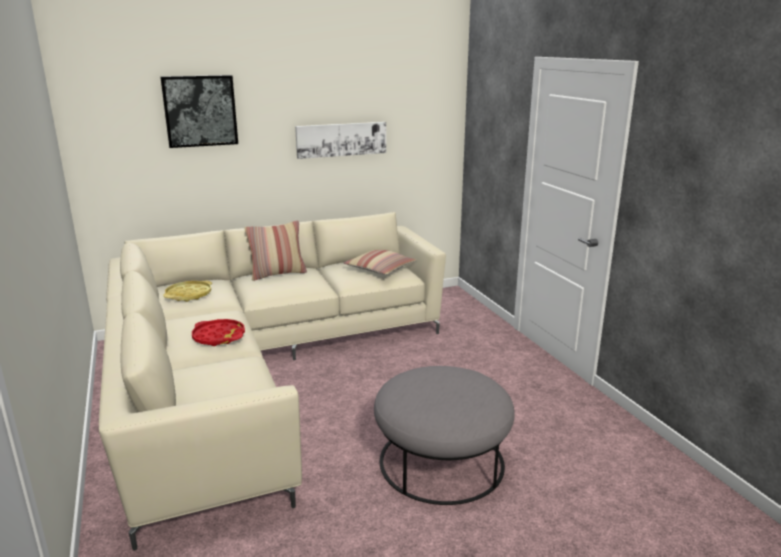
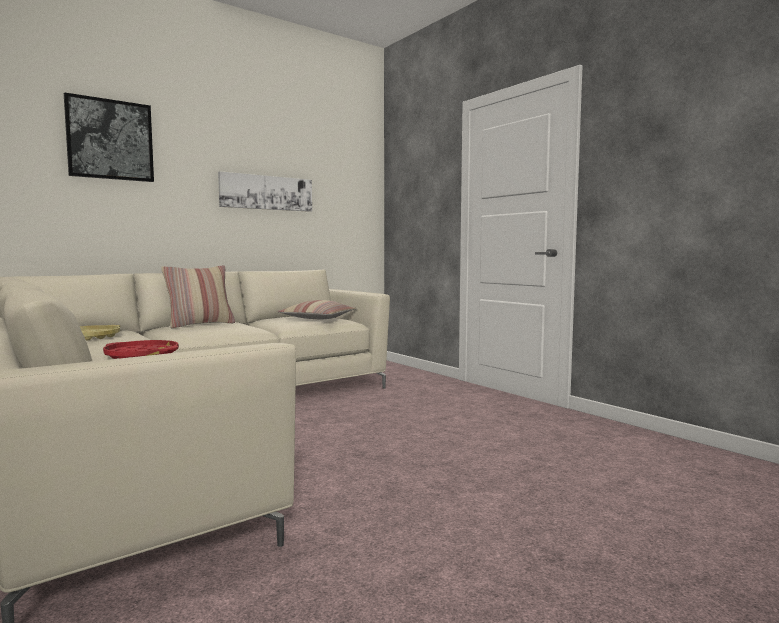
camera: 15 degrees left, 15 degrees down
(442, 461) = (456, 477): grey ottoman -> none

